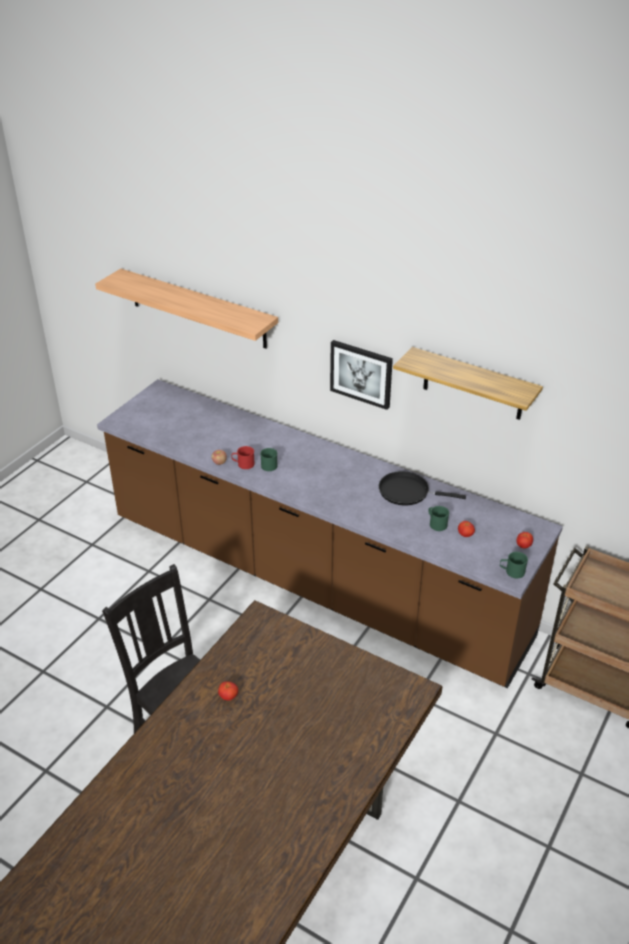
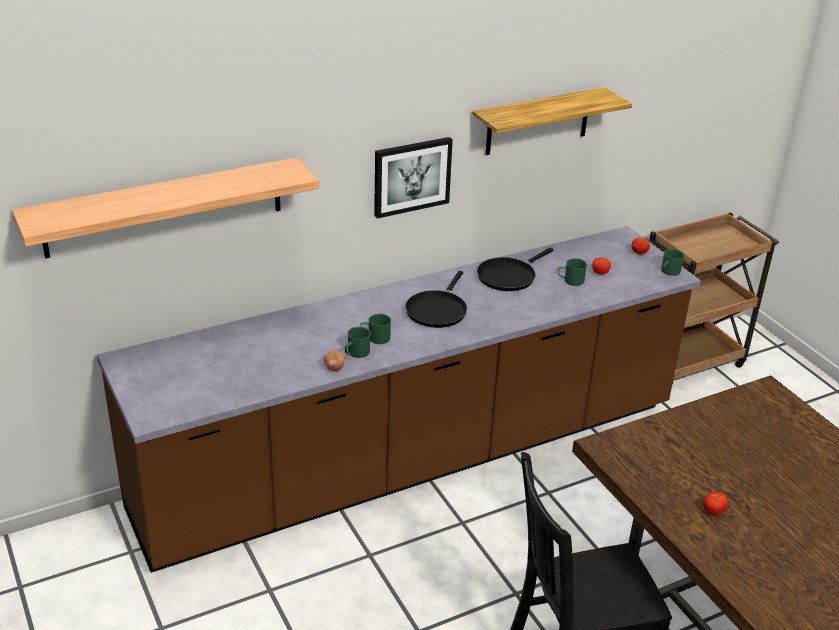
camera: 60 degrees left, 5 degrees down
(243, 464) = (356, 353): red mug -> green mug
(327, 477) = (437, 310): none -> black frying pan

